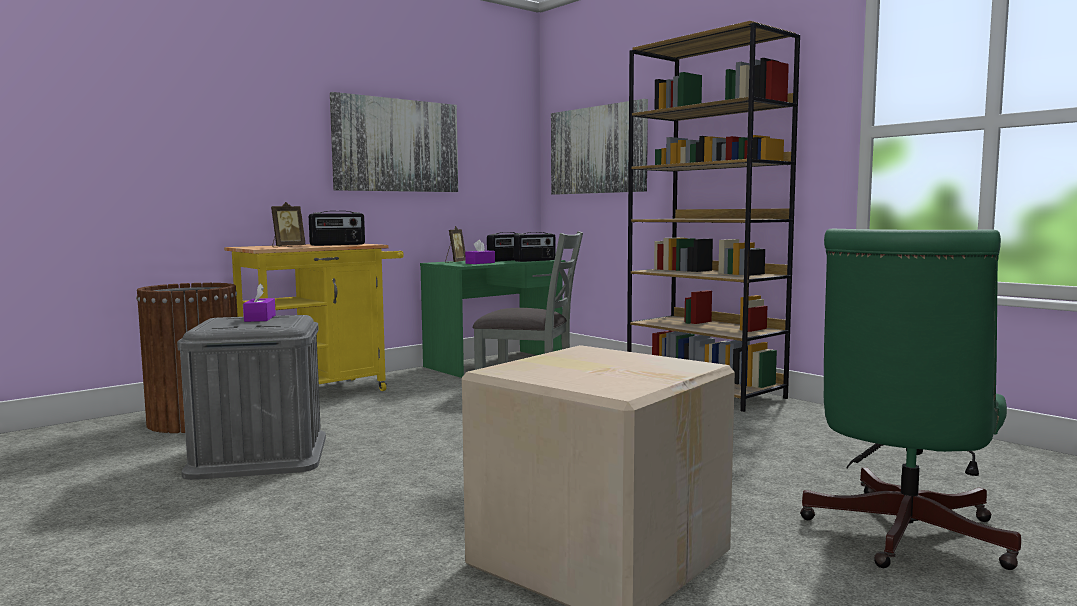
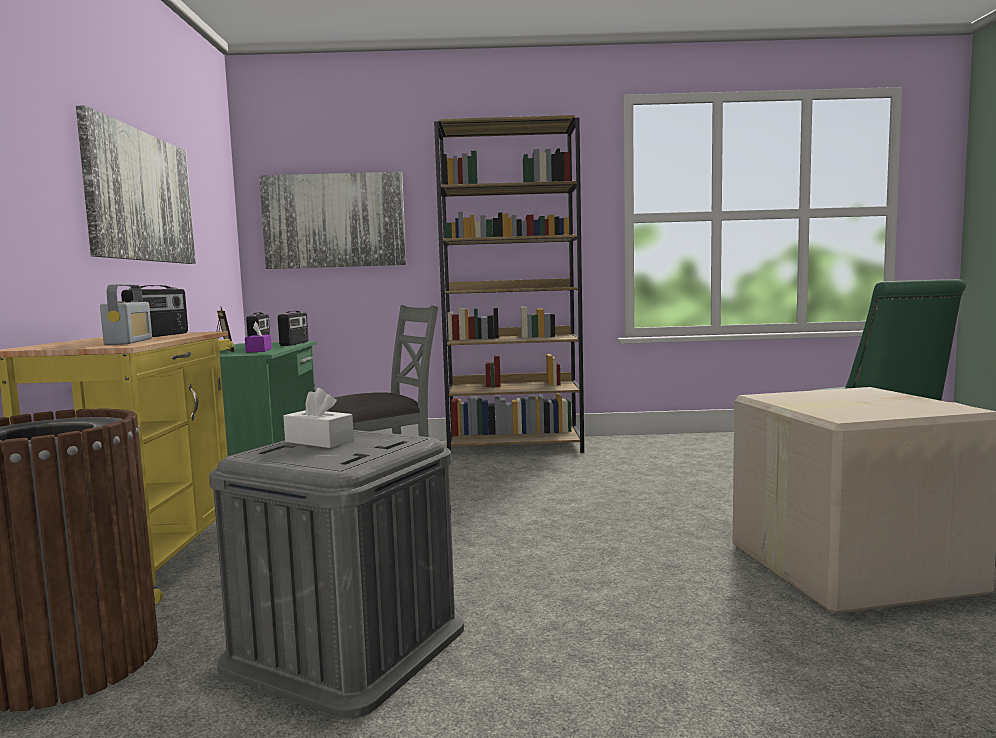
camera: 50 degrees left, 0 degrees up
(260, 318) = (319, 441): purple tissue box -> white tissue box
(287, 247) = (129, 342): picture frame -> radio

